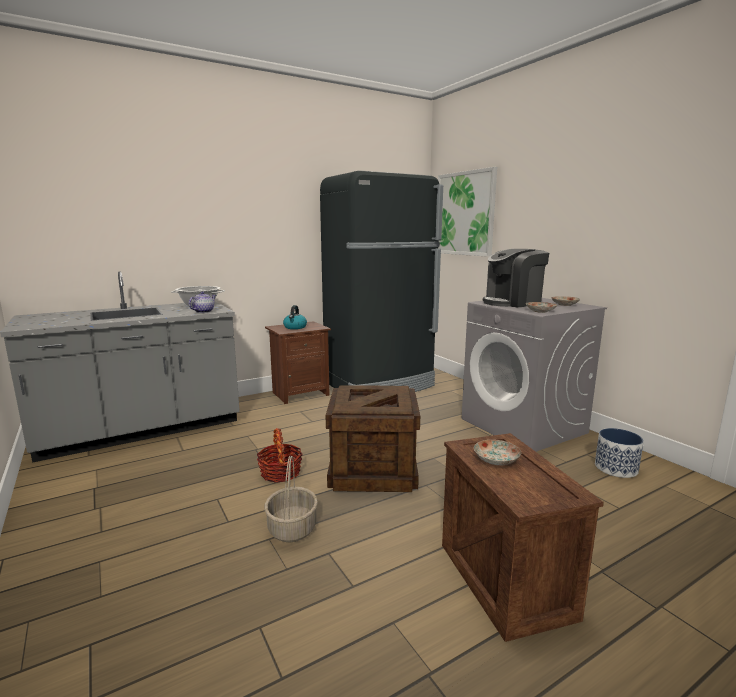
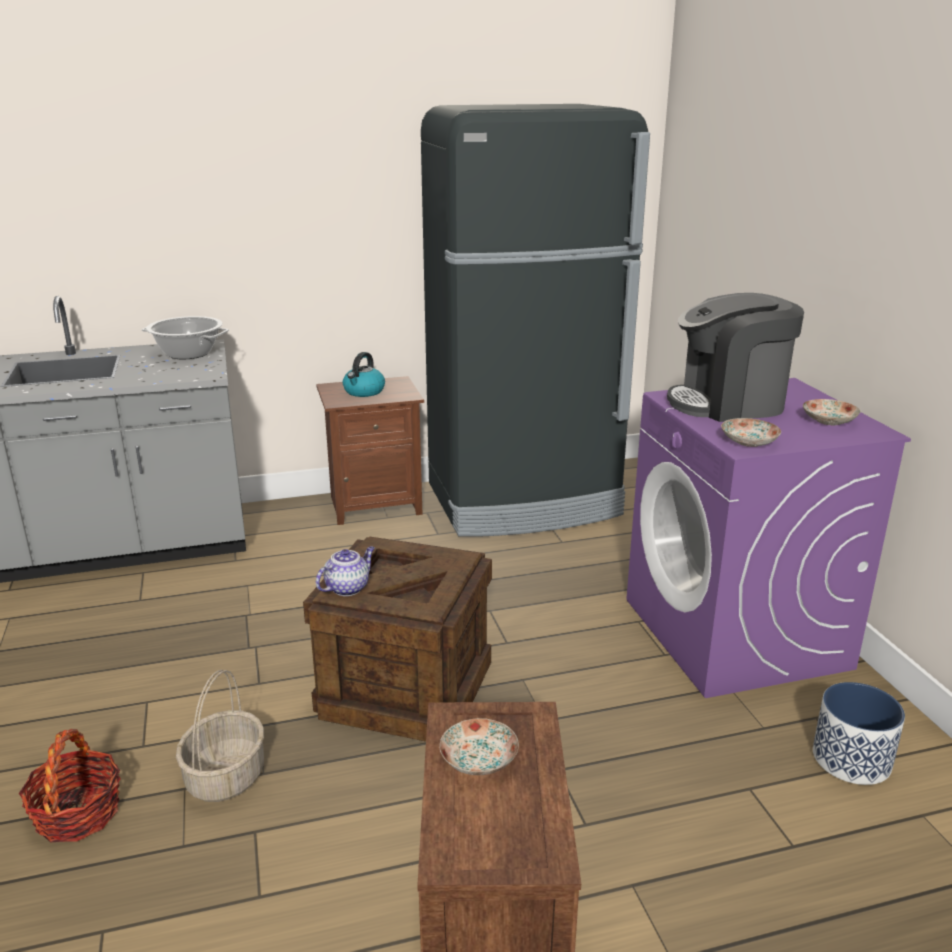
camera: 15 degrees right, 10 degrees up
(203, 311) = (179, 375): teapot -> teapot (347, 587)
(280, 473) = (260, 668): basket -> basket (78, 813)
(465, 213) = (714, 180): picture -> none
(524, 426) = (736, 634): grey washing machine -> purple washing machine

